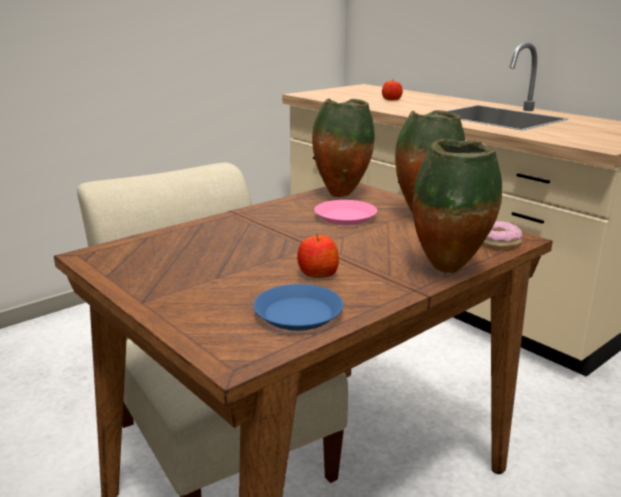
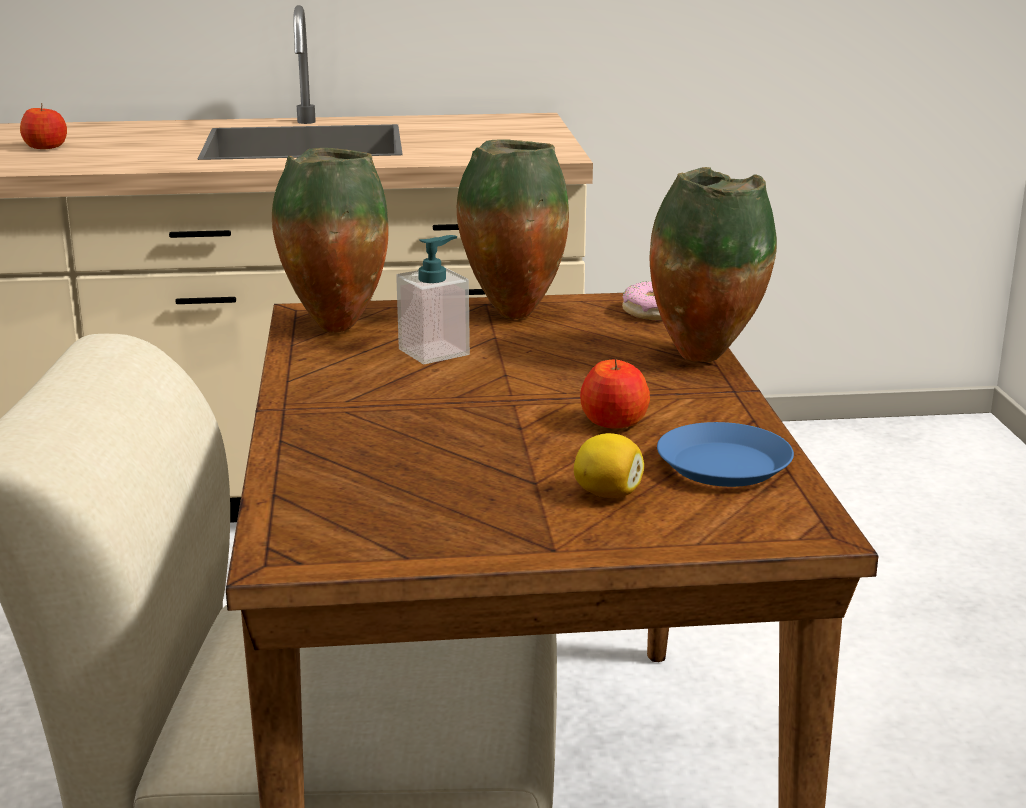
camera: 55 degrees left, 0 degrees up
(222, 296) = (608, 494): none -> lemon
(345, 217) = (434, 352): pink plate -> soap dispenser

